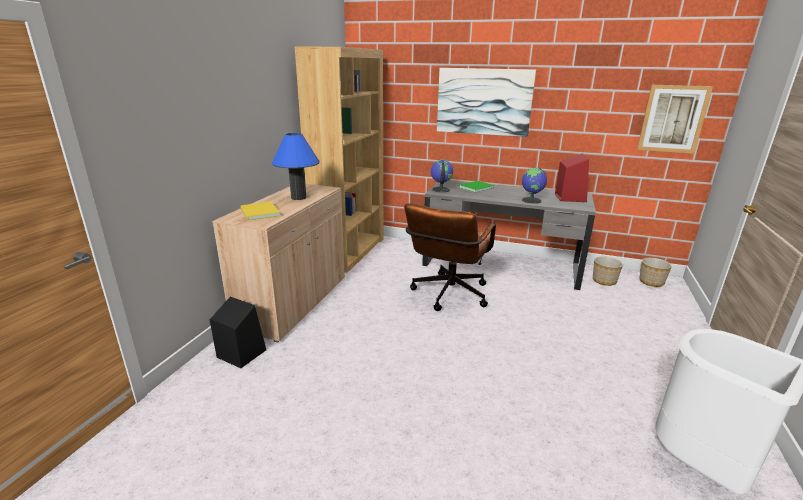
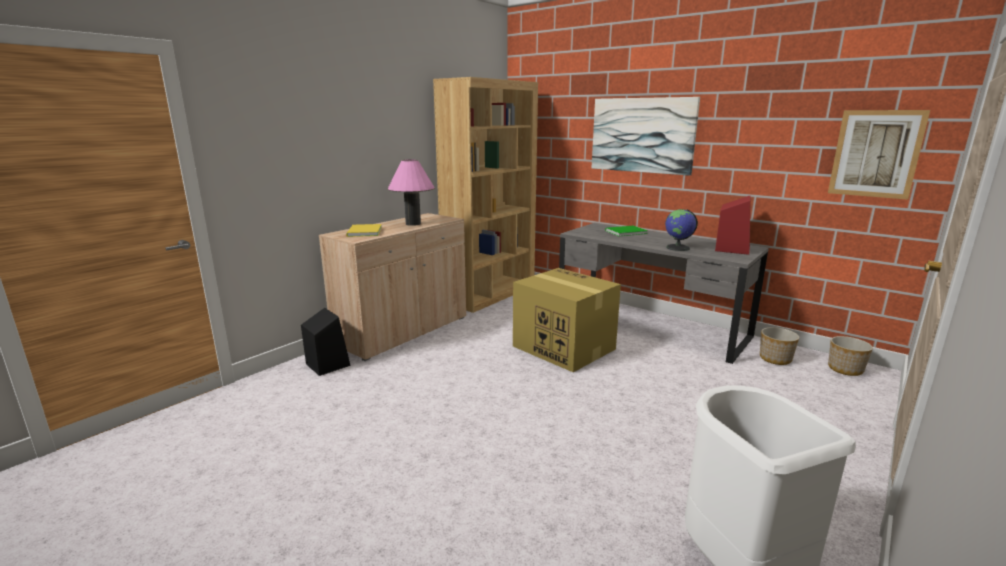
camera: 20 degrees right, 5 degrees down
(298, 197) = (413, 224): blue table lamp -> pink table lamp
(440, 190) = (581, 231): globe -> none
(447, 296) = (562, 347): brown office chair -> cardboard box

